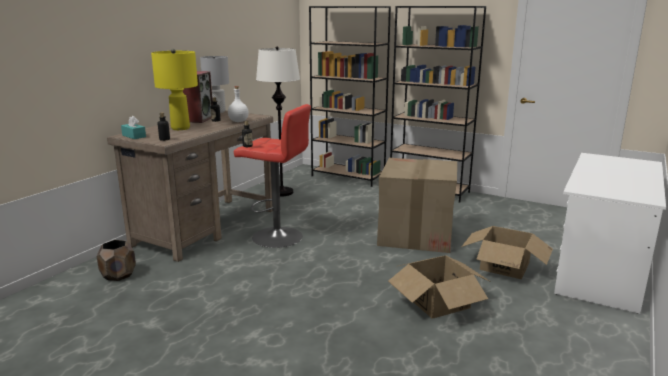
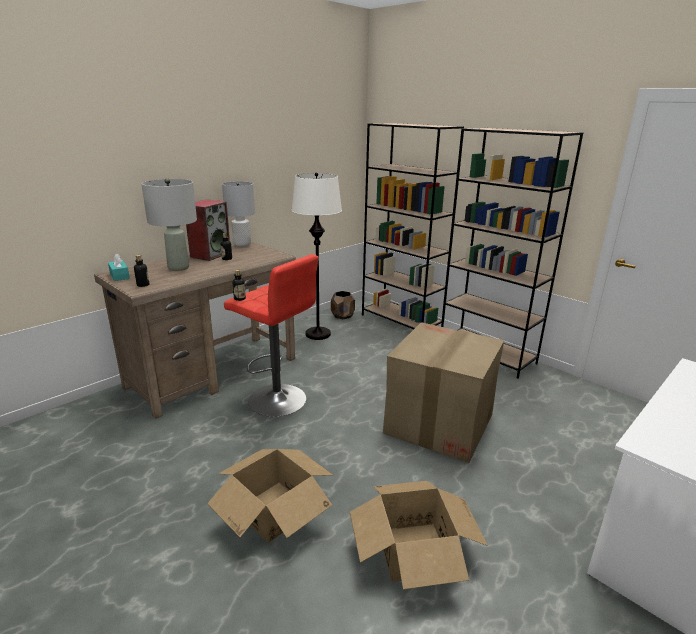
camera: 15 degrees right, 5 degrees up
(119, 275) = (88, 427): brown planter -> brown planter (343, 316)
(180, 128) = (178, 268): yellow table lamp -> grey table lamp
(239, 121) = (250, 262): white bottle -> none
(505, 266) = (534, 502): cardboard box -> cardboard box (274, 510)

